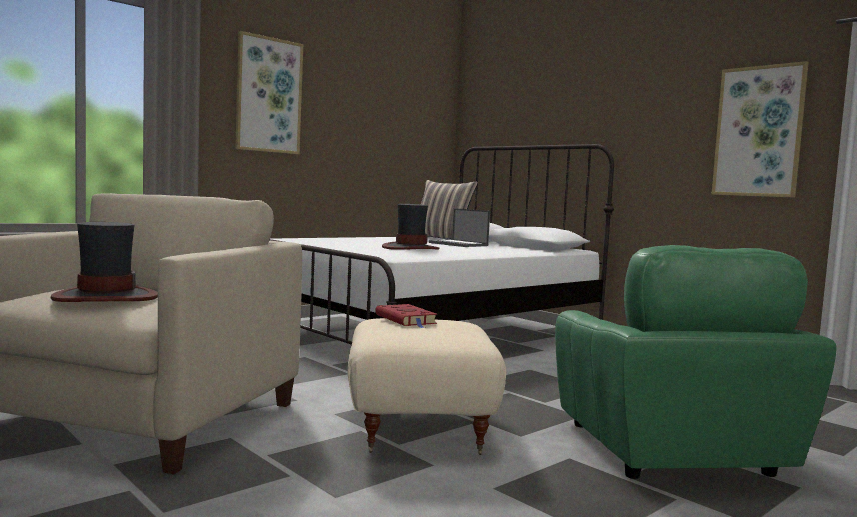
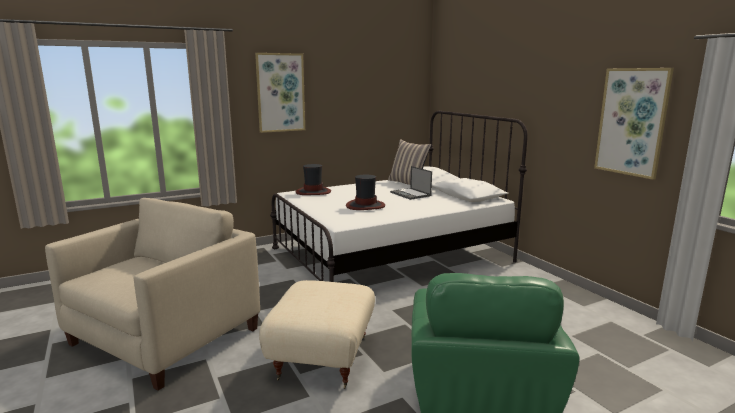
camera: 15 degrees right, 10 degrees up
(105, 297) = (129, 278): hat -> hat (313, 192)
(407, 320) = (316, 288): red book -> none

